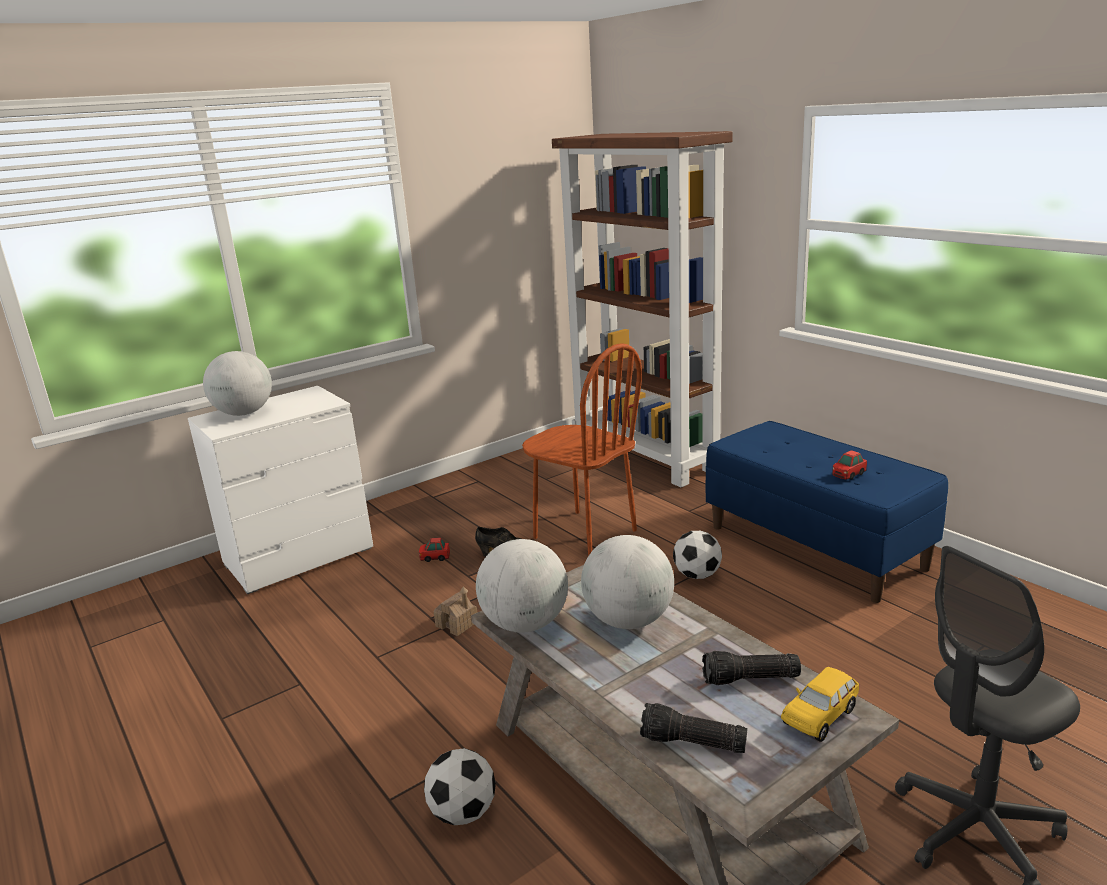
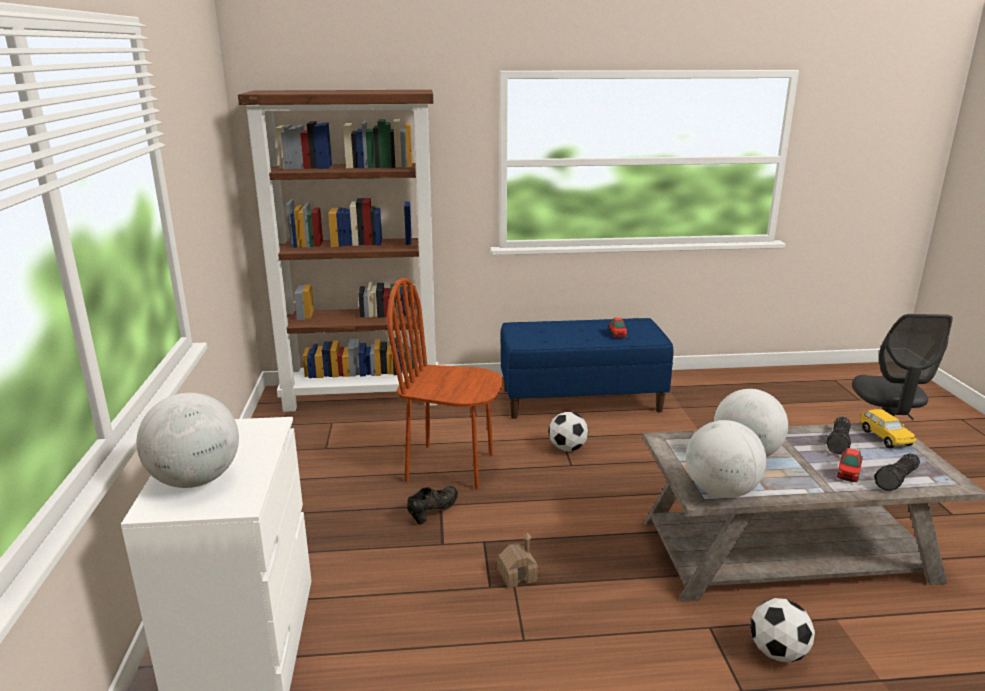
camera: 60 degrees left, 0 degrees up
(435, 557) = (383, 551): toy car -> toy car (848, 474)
(584, 534) = (450, 467): brown chair -> brown chair turned 150 degrees counterclockwise

